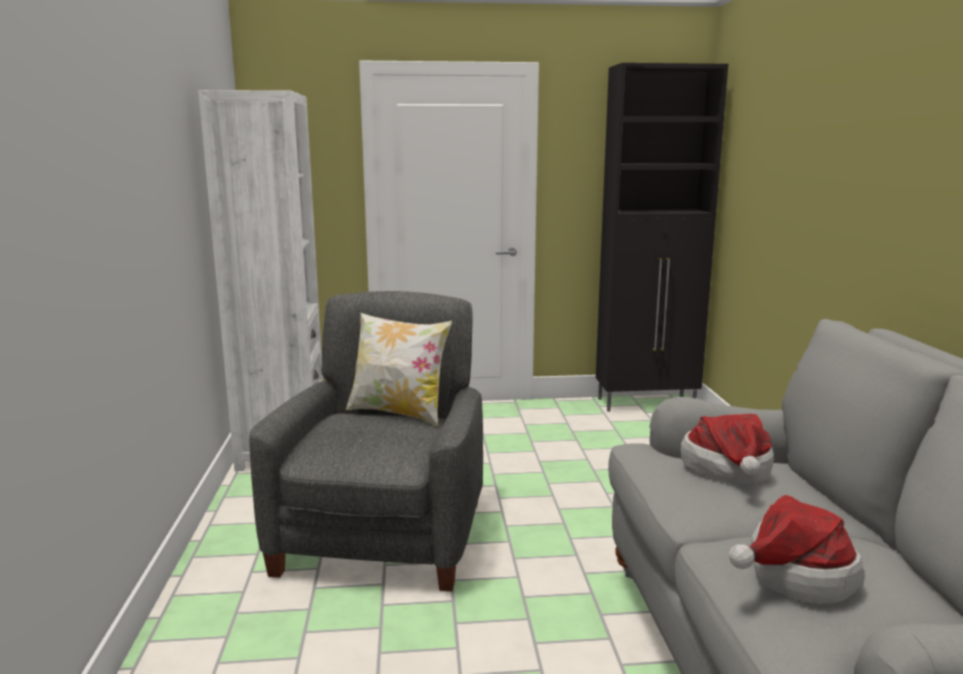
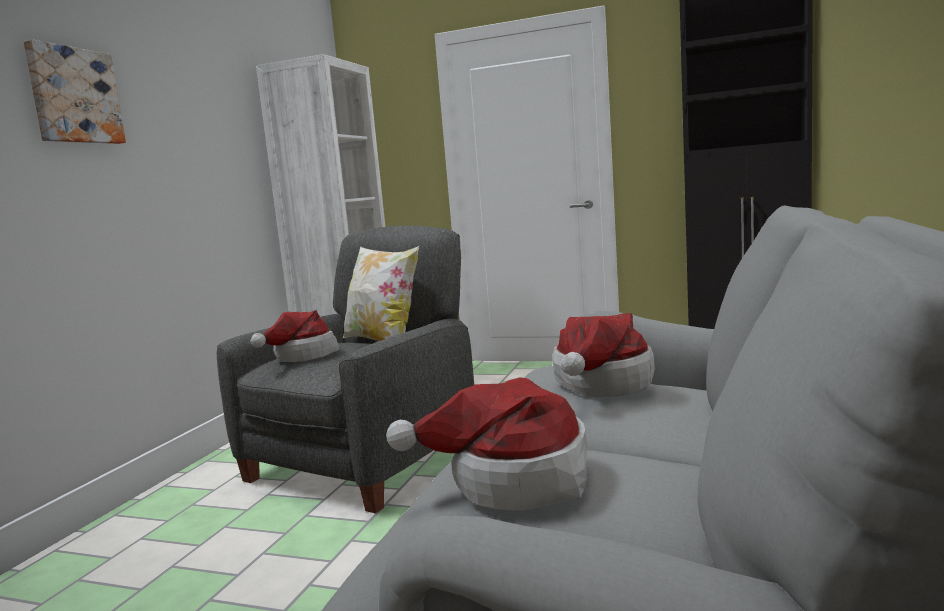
camera: 25 degrees right, 5 degrees down
(94, 154) = (74, 96): none -> picture
(340, 439) = (301, 355): none -> hat

